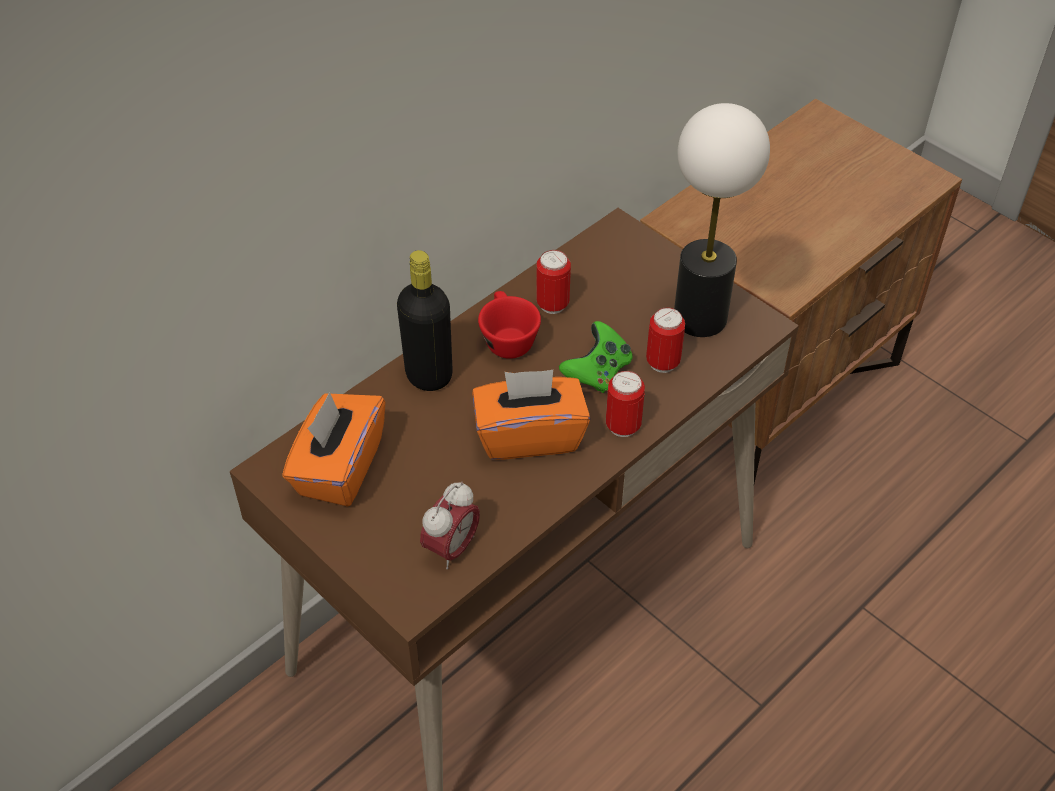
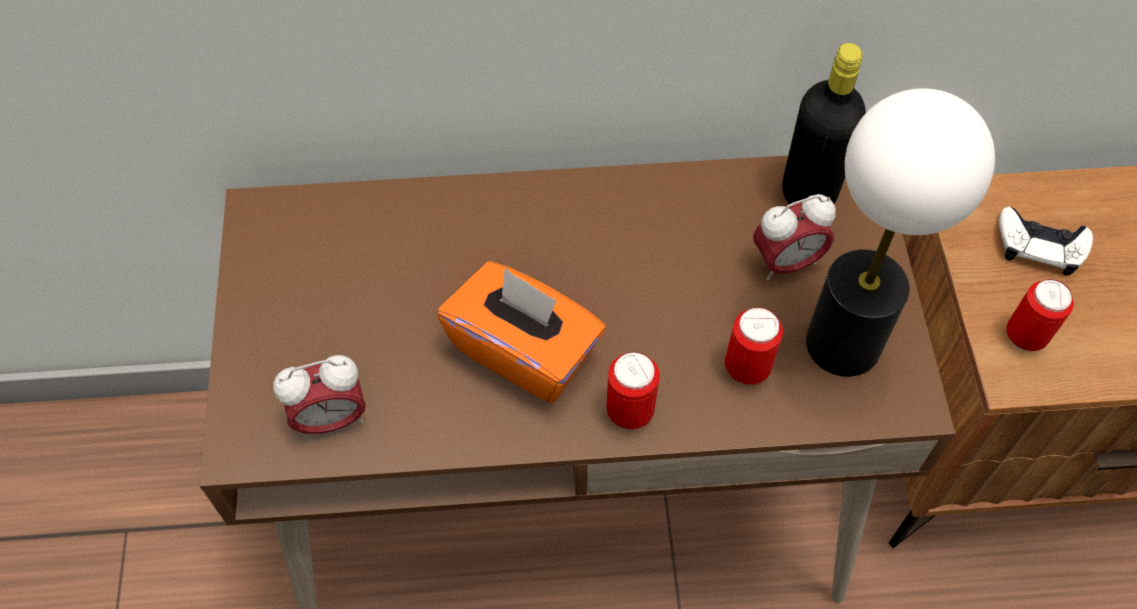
camera: 40 degrees right, 10 degrees up
(339, 468) = (317, 255): orange tissue box -> none
(429, 375) = (493, 214): black bottle -> black bottle (808, 193)
(506, 338) = (608, 226): red cup -> none
(552, 304) = (694, 218): can -> can (1025, 336)
(597, 372) = (664, 330): green game controller -> none
(628, 296) = (786, 262): none -> alarm clock
(735, 218) = (1040, 245): none -> white game controller

